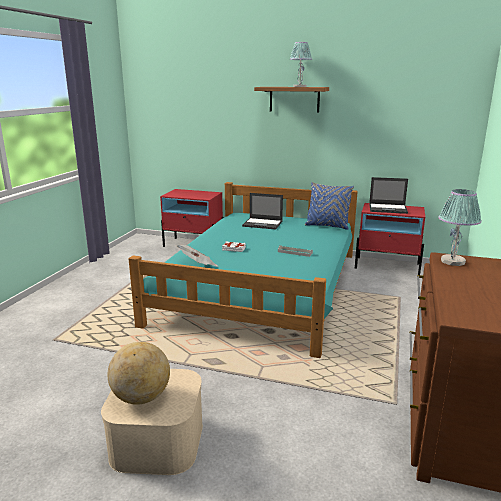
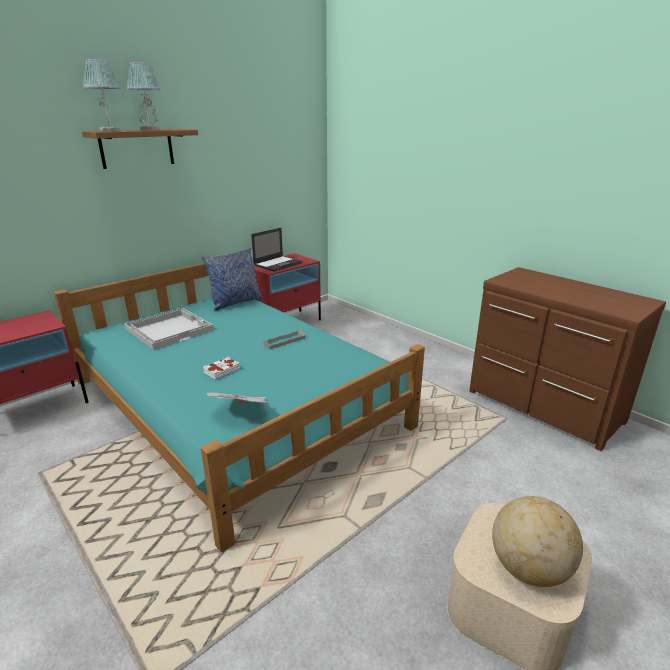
camera: 60 degrees left, 5 degrees up
(263, 224) = (169, 329): laptop -> white tray
(453, 261) = (512, 281): table lamp -> table lamp (110, 130)

